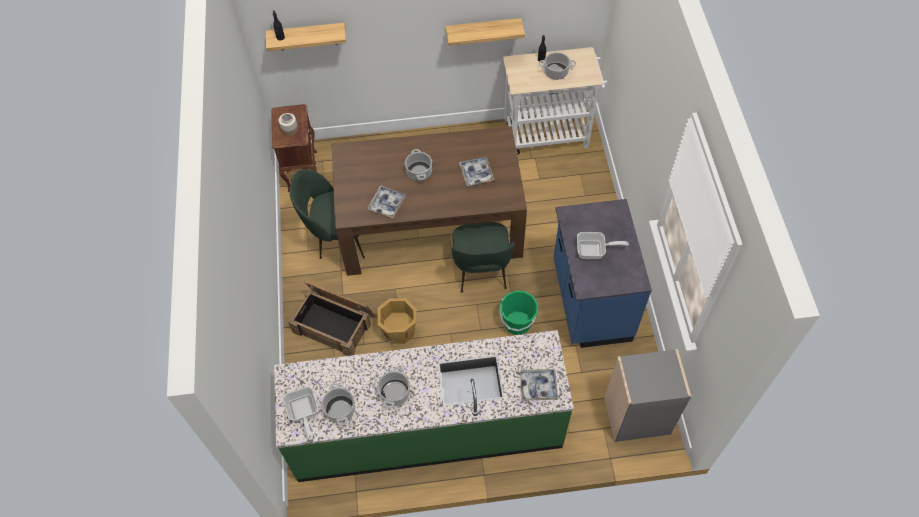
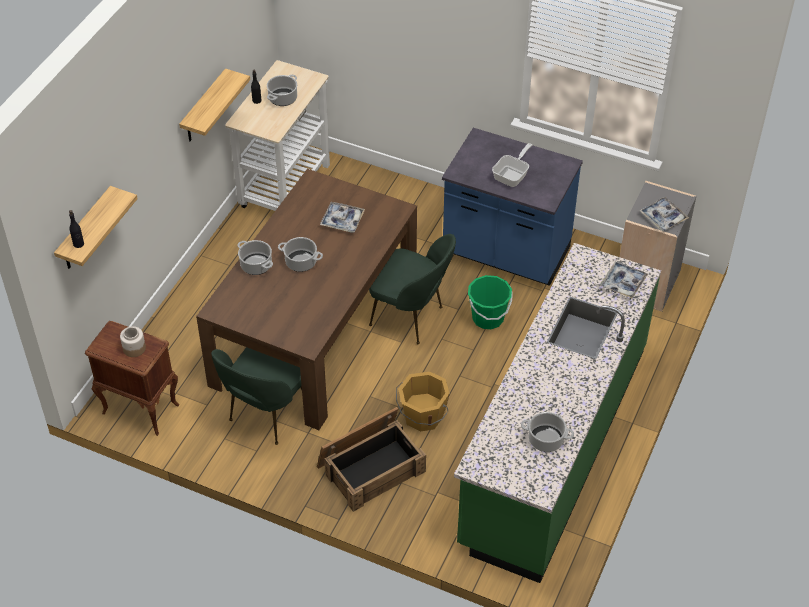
camera: 60 degrees left, 10 degrees down
(303, 413) = (529, 471): frying pan -> none
(387, 204) = (319, 305): tray -> tray (663, 217)
(394, 392) = (556, 389): cooking pot -> cooking pot (255, 265)

